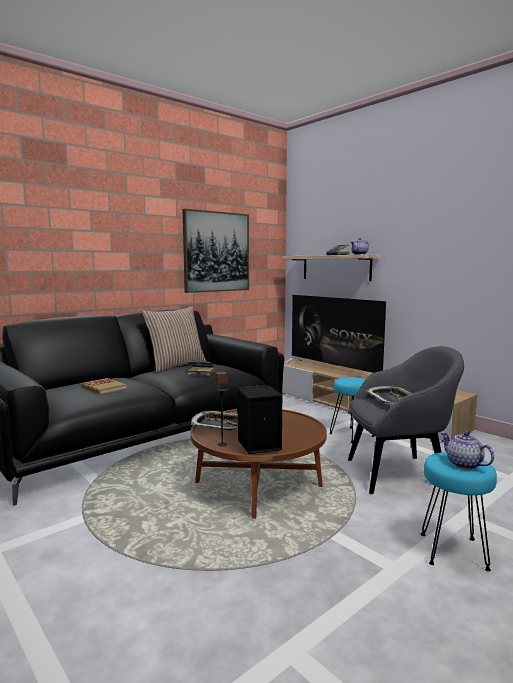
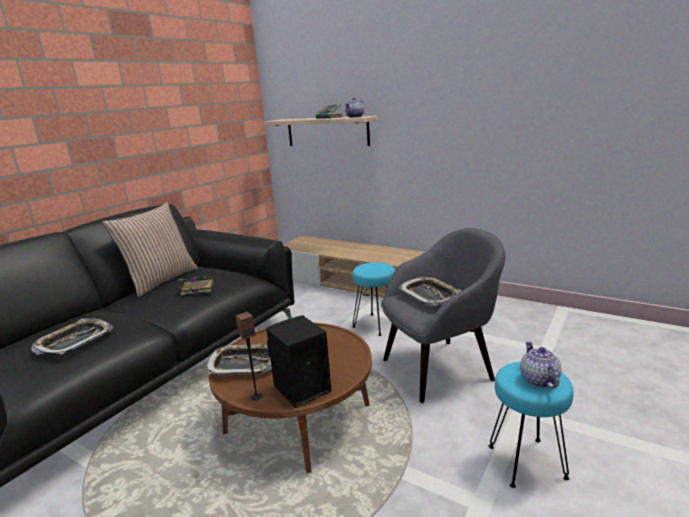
camera: 15 degrees left, 10 degrees up
(103, 388) = (74, 341): book -> tray
(216, 252) = (182, 125): picture -> none
(334, 370) = (340, 249): television -> none
(463, 464) = (538, 380): teapot -> teapot turned 45 degrees clockwise

